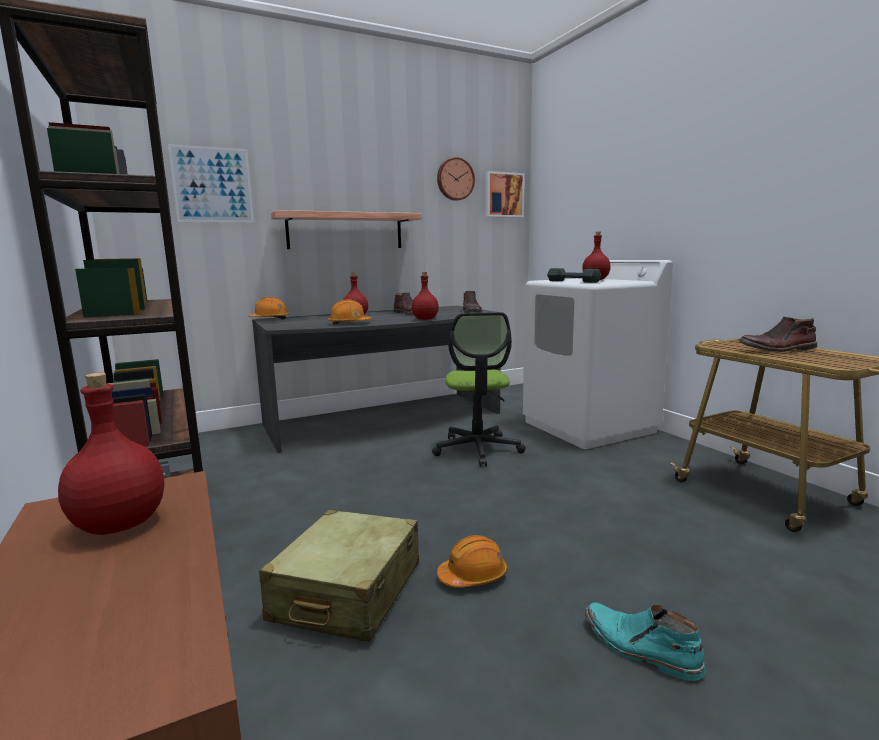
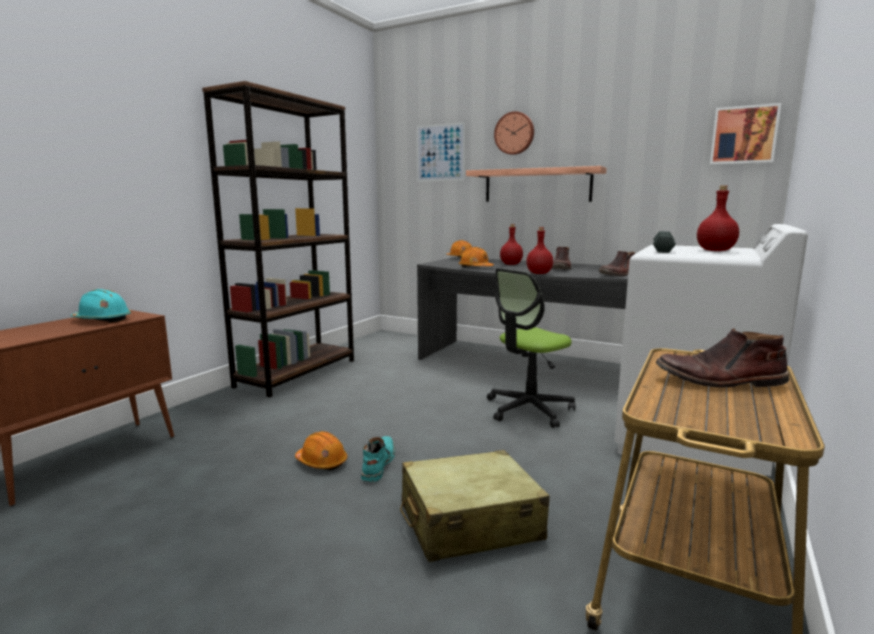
camera: 55 degrees right, 0 degrees up
(122, 524) = (102, 320): red bottle -> turquoise hard hat
(347, 592) = (274, 432): beige suitcase -> beige suitcase (469, 522)
(455, 179) = (668, 123): wall clock -> wall clock (514, 133)
(639, 648) = (276, 544): turquoise boot -> turquoise boot (377, 464)
(778, 349) = (720, 380): brown boot -> brown boot turned 45 degrees counterclockwise

